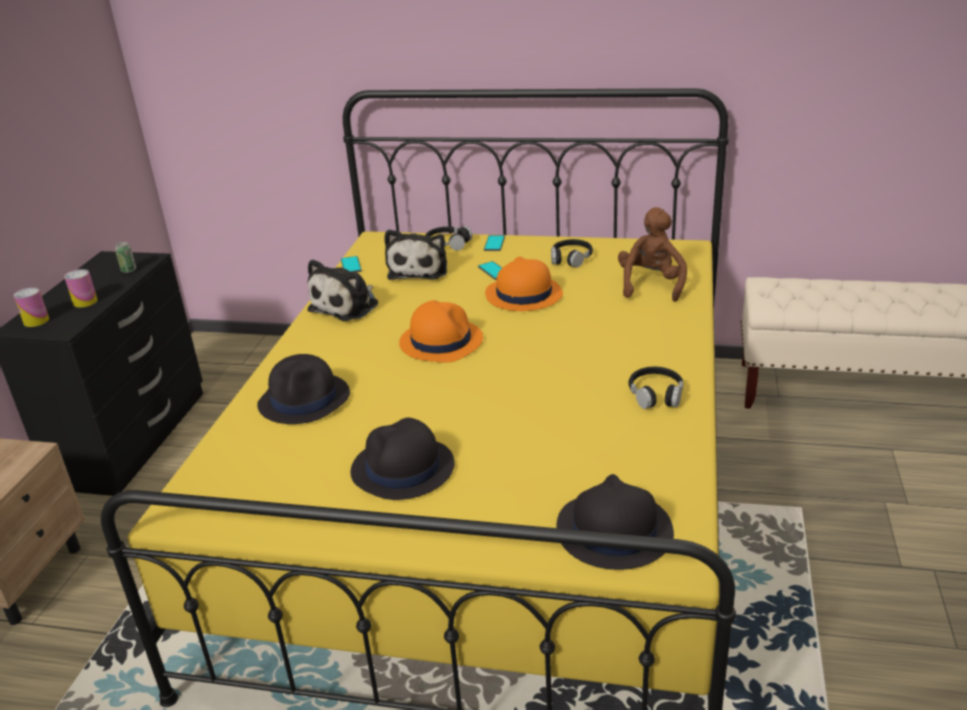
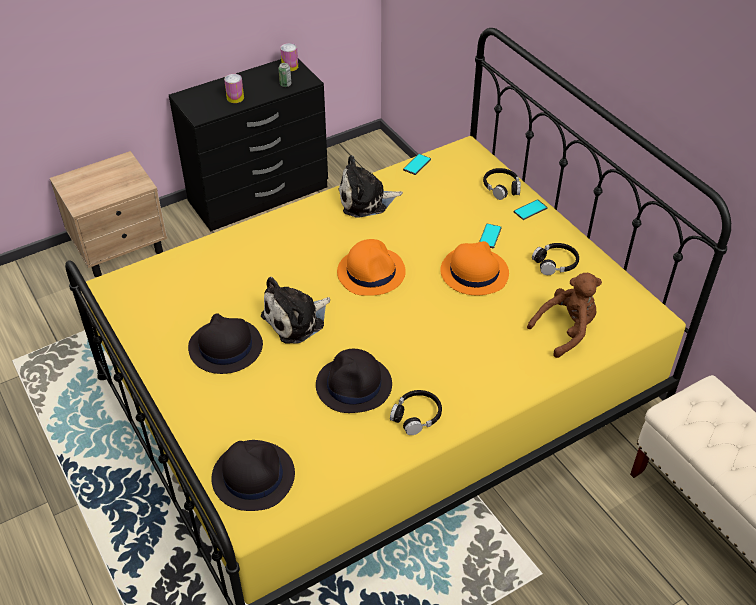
camera: 45 degrees right, 15 degrees up
(36, 321) = (198, 98): can -> can (290, 66)
(305, 400) = (249, 259): black hat -> black hat (354, 385)
(419, 269) = (449, 199): plush toy -> plush toy (296, 320)

